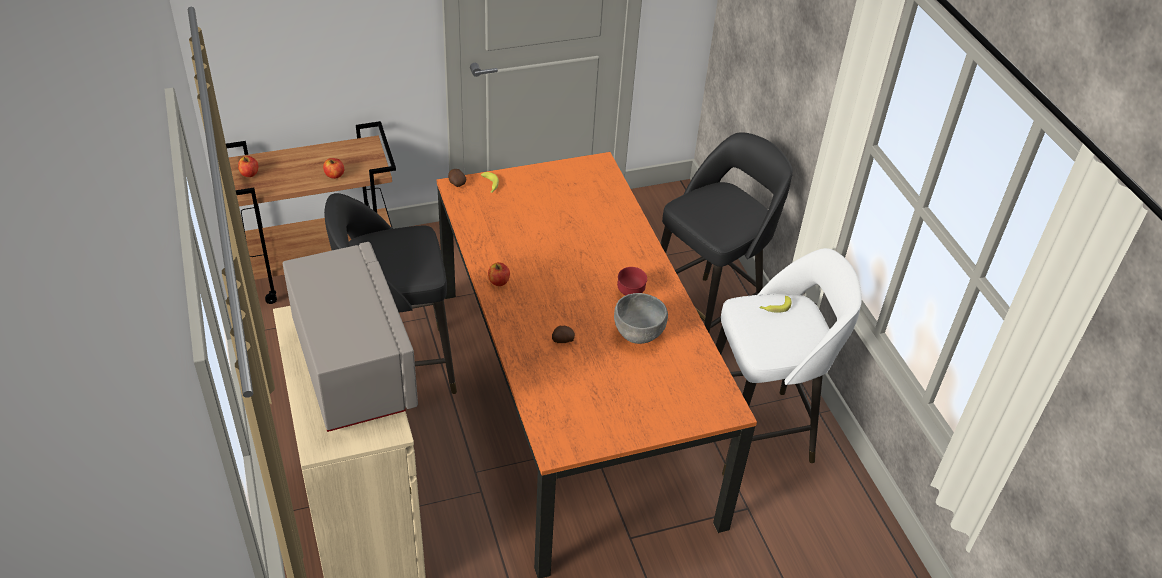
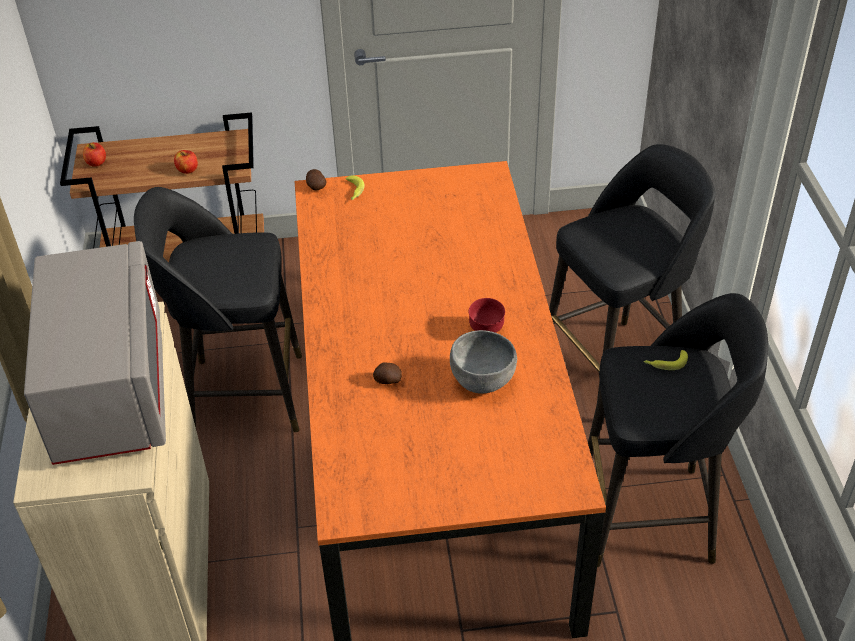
camera: 15 degrees right, 0 degrees up
(499, 281) = (332, 304): apple -> none
(758, 432) = (651, 516): white stool -> black stool

